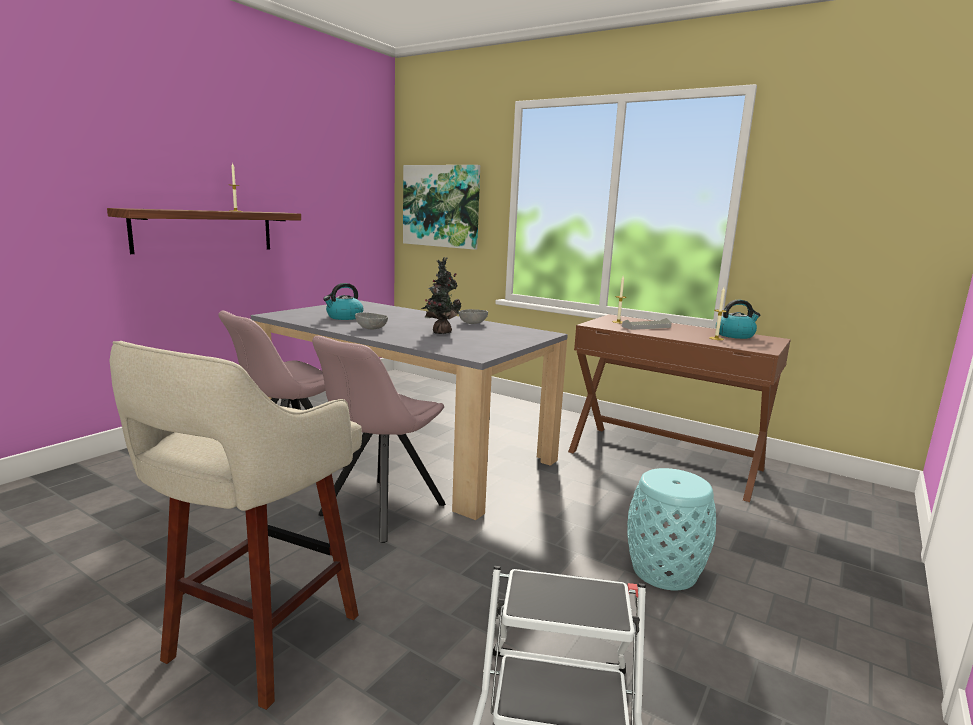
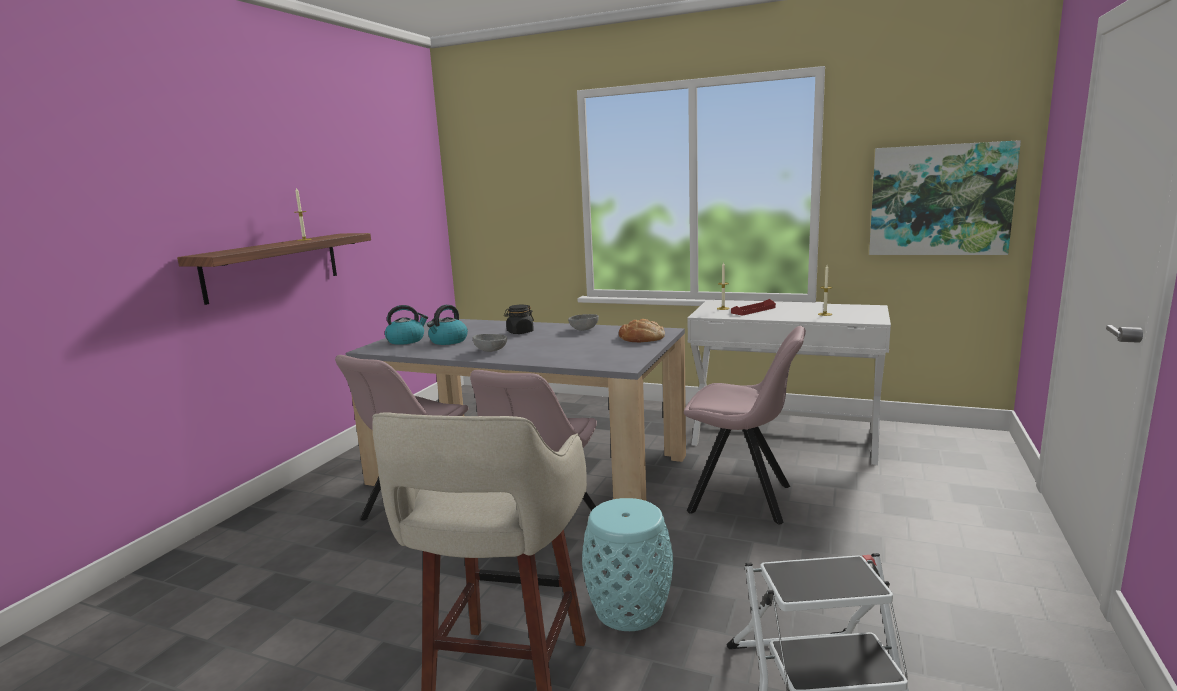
camera: 10 degrees left, 0 degrees up
(413, 318) = (520, 332): none -> black jar
(440, 332) = (563, 344): potted plant -> none
(441, 206) = (502, 204): picture -> picture (940, 200)
(518, 336) = (642, 338): none -> bread
(589, 510) = (741, 499): none -> pink chair
(646, 327) = (753, 310): grey tray -> red tray
(664, 460) = (784, 437): brown console table -> white console table
(664, 572) = (836, 543): turquoise stool -> turquoise stool (629, 610)
(735, 335) = (838, 308): kettle -> kettle (406, 340)

